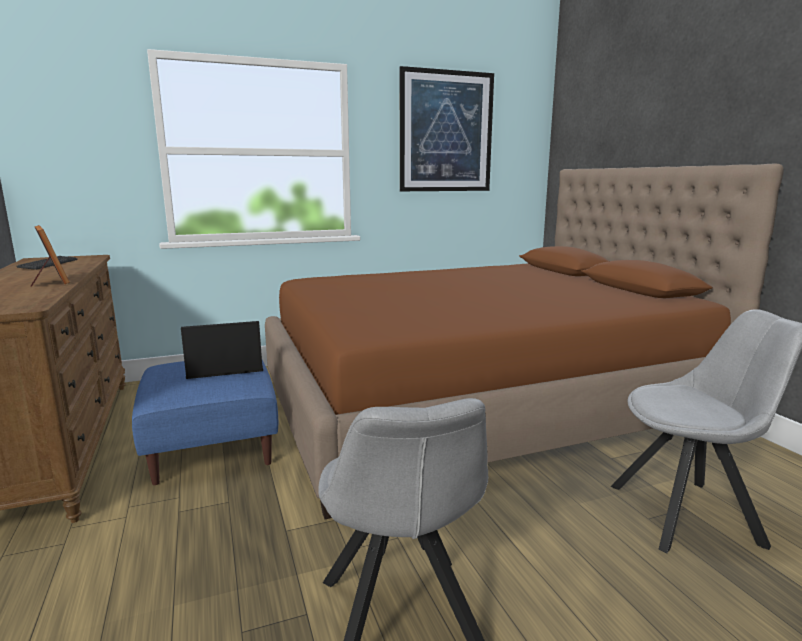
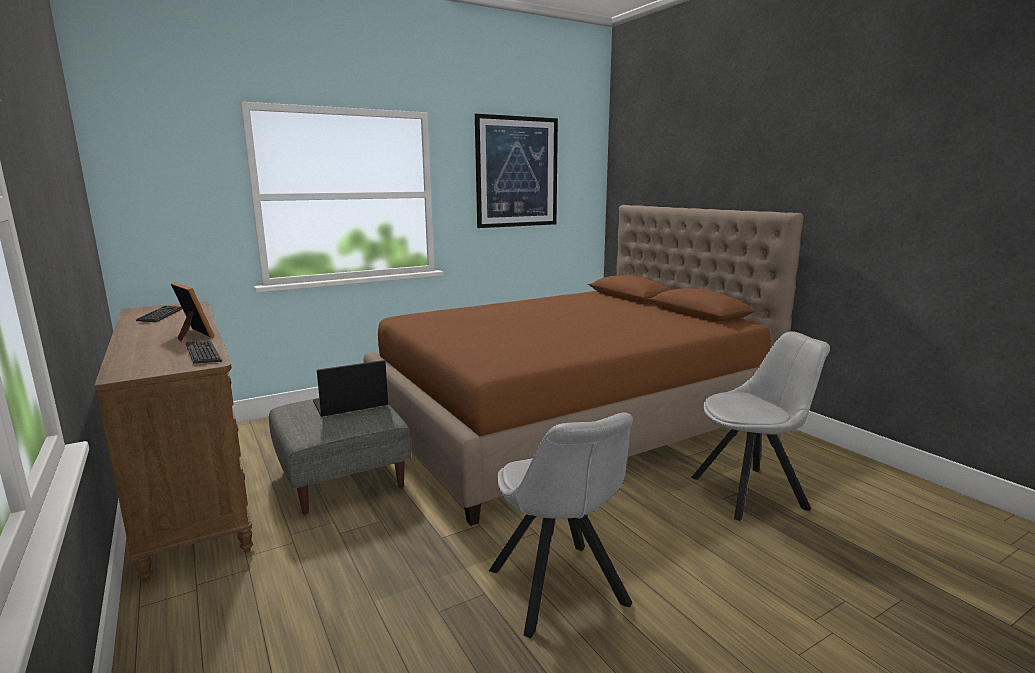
camera: 10 degrees left, 0 degrees up
(34, 298) = (203, 353): none -> keyboard
(213, 446) = (342, 477): blue ottoman -> grey ottoman

